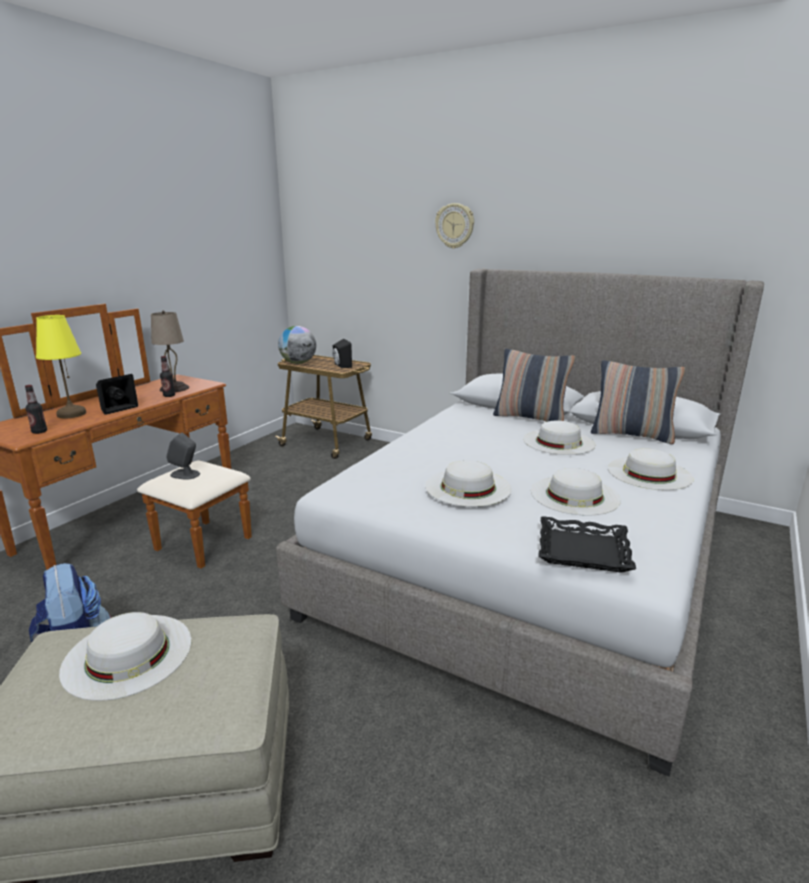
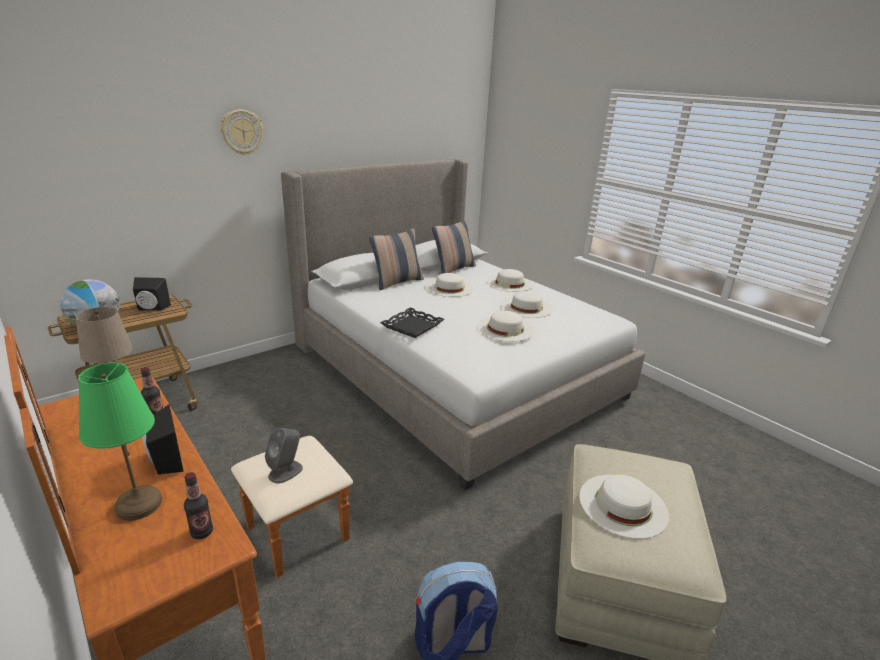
camera: 70 degrees left, 5 degrees up
(71, 414) = (140, 505): yellow table lamp -> green table lamp
(583, 550) = (588, 323): black tray -> black tray (412, 326)

